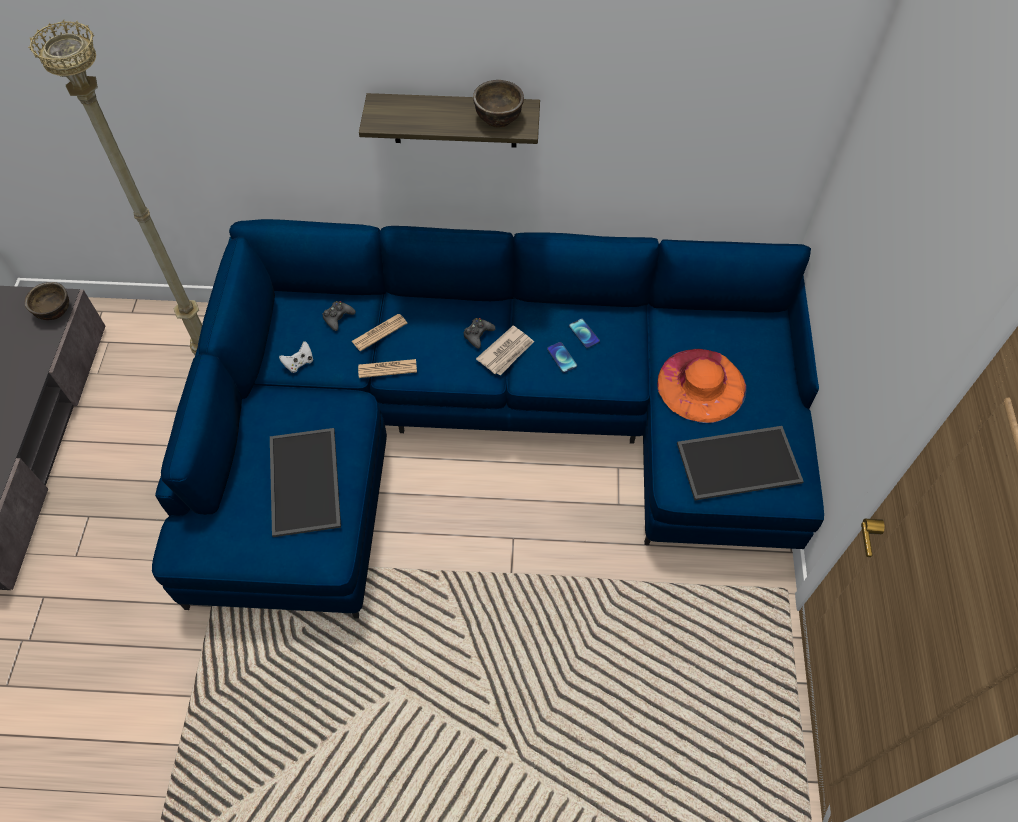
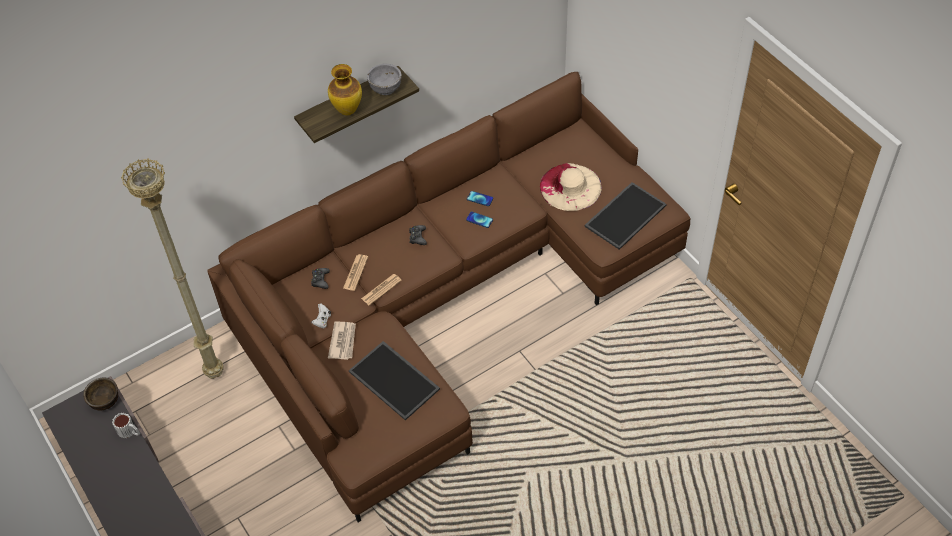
camera: 35 degrees left, 5 degrees down
(43, 357) = (130, 432): none -> mug
(430, 119) = (347, 110): none -> vase
(490, 427) = (448, 299): blue sofa -> brown sofa
(498, 117) = (385, 88): brown bowl -> grey bowl
(506, 352) = (444, 237): newspaper -> newspaper (343, 341)
(701, 385) = (570, 187): orange hat -> beige hat

